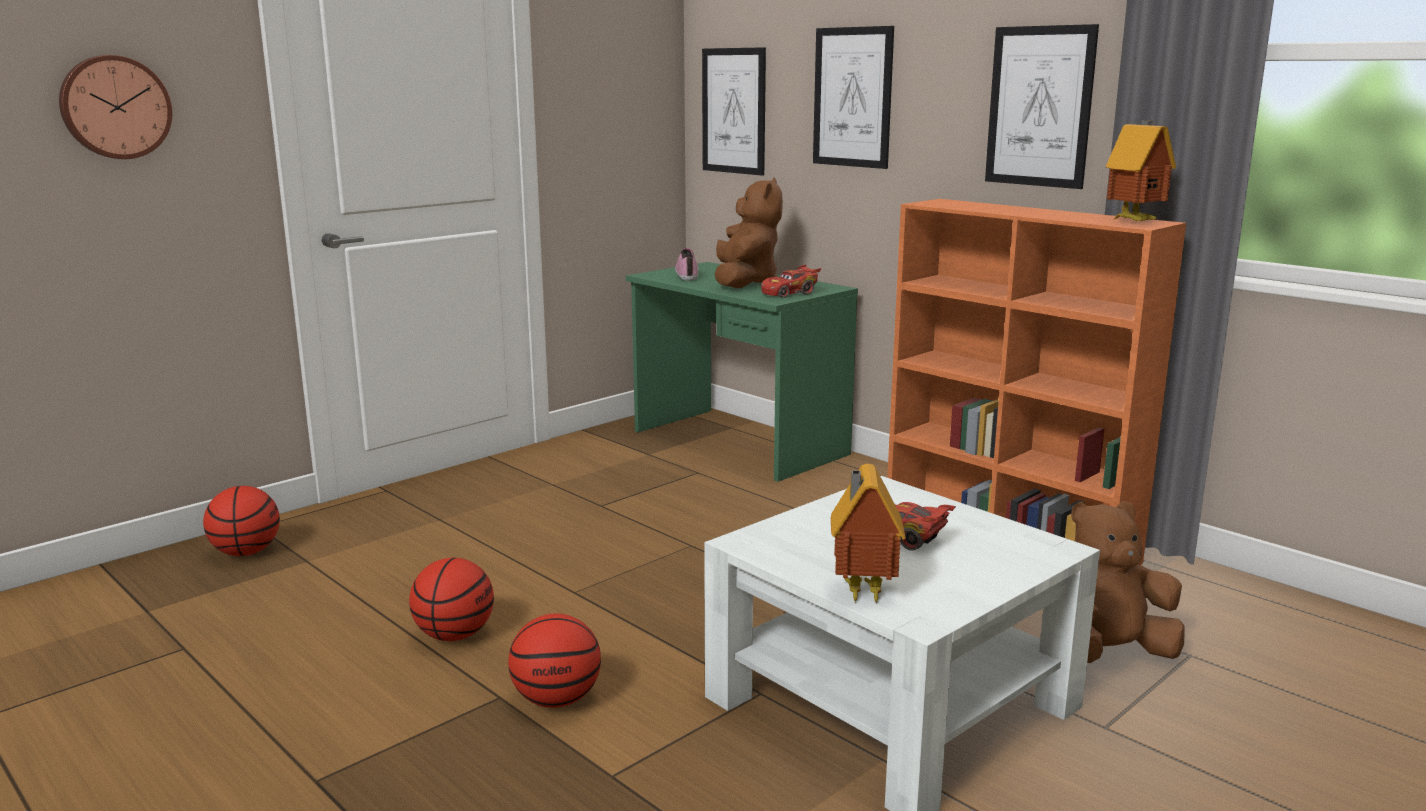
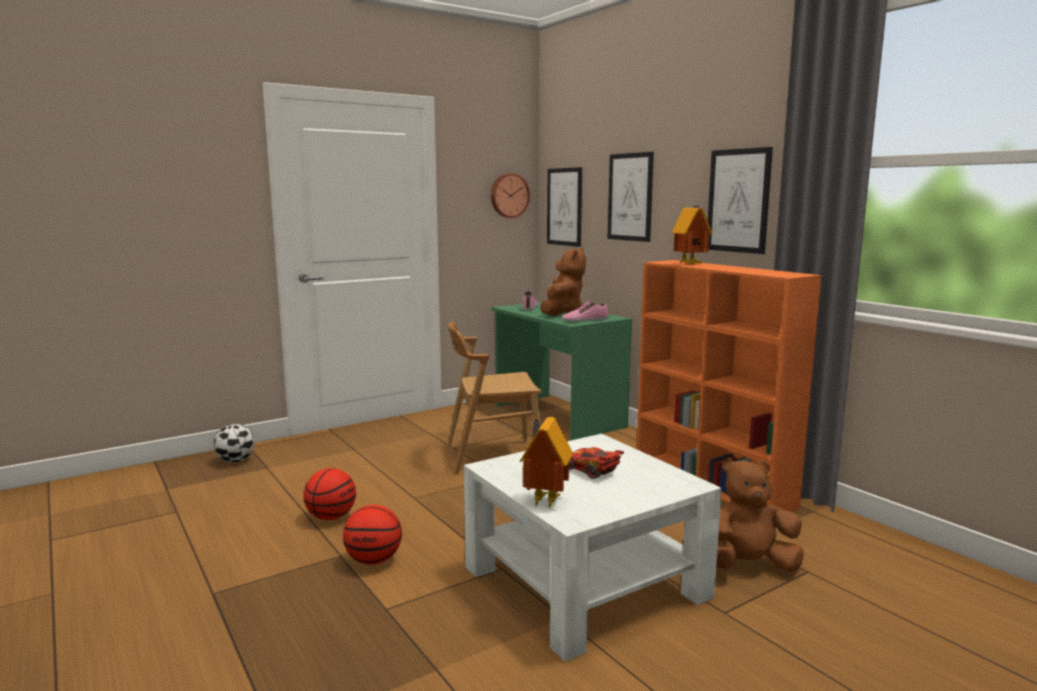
camera: 10 degrees right, 5 degrees down
(115, 107) = (179, 197): wall clock -> wall clock (509, 195)
(246, 552) = (235, 461): basketball -> football
(667, 515) = (492, 456): none -> brown chair
(789, 293) = (585, 320): red toy car -> shoe
(1135, 221) = (786, 273): toy house -> toy house (691, 264)

